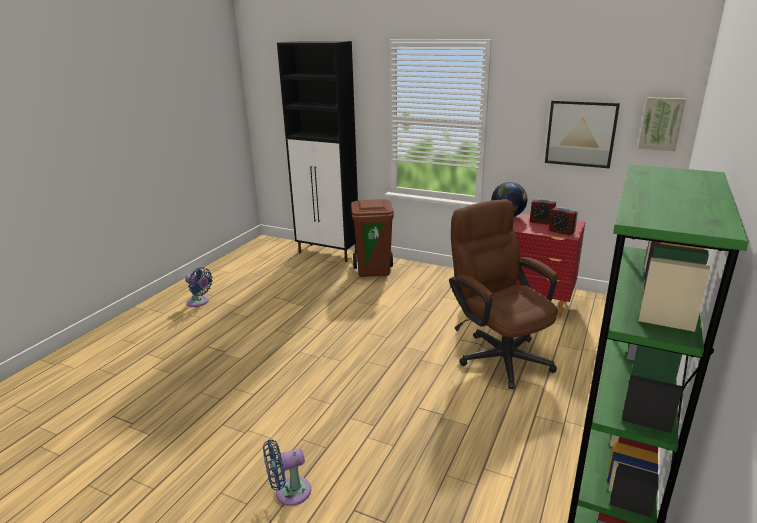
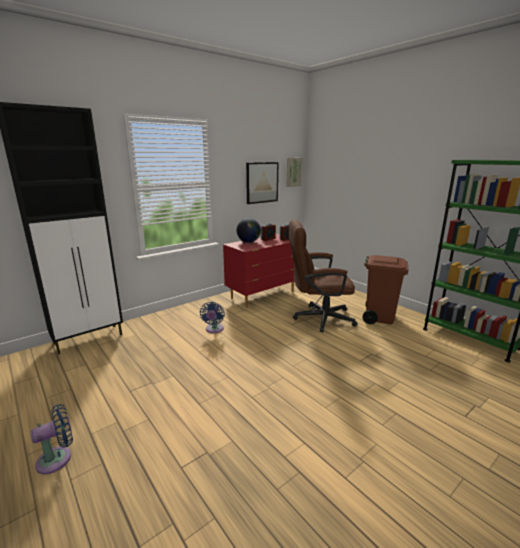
camera: 65 degrees left, 5 degrees down
(289, 492) = (448, 446): blue fan -> blue fan (214, 330)
(374, 271) = (158, 327): brown trash can -> brown trash can (379, 317)

